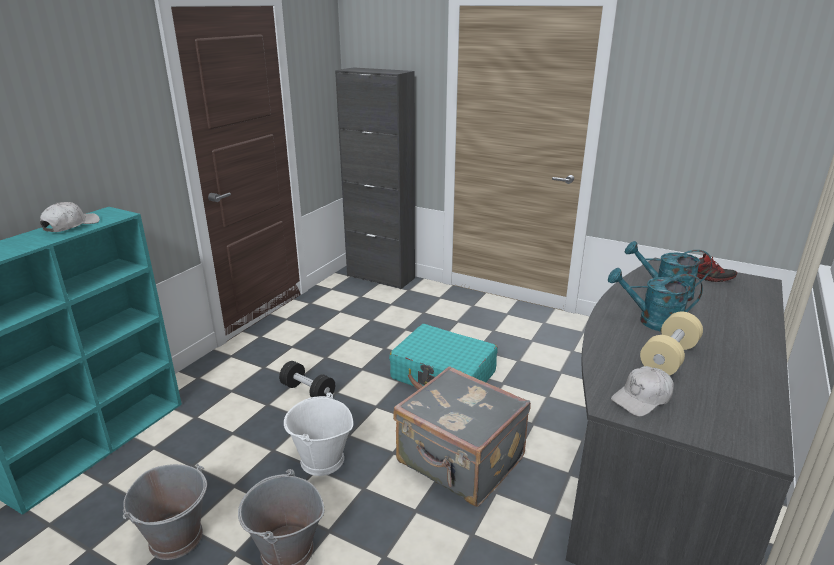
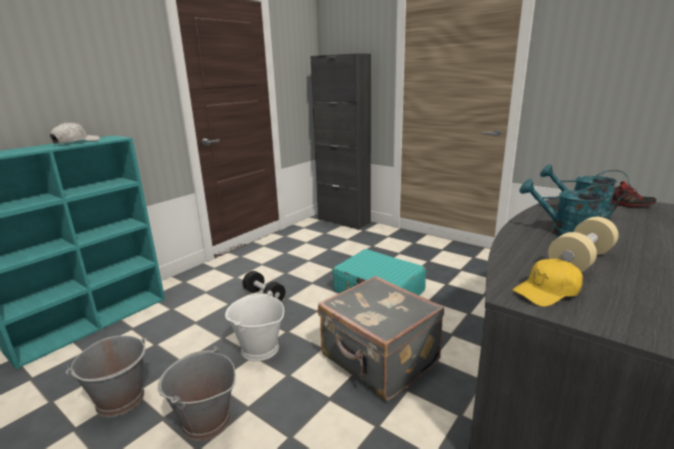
camera: 10 degrees right, 5 degrees down
(642, 399) = (547, 292): white cap -> yellow cap

